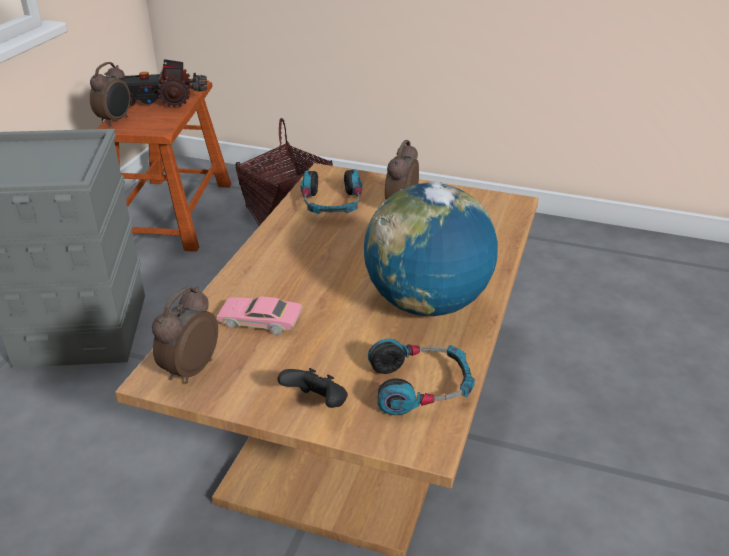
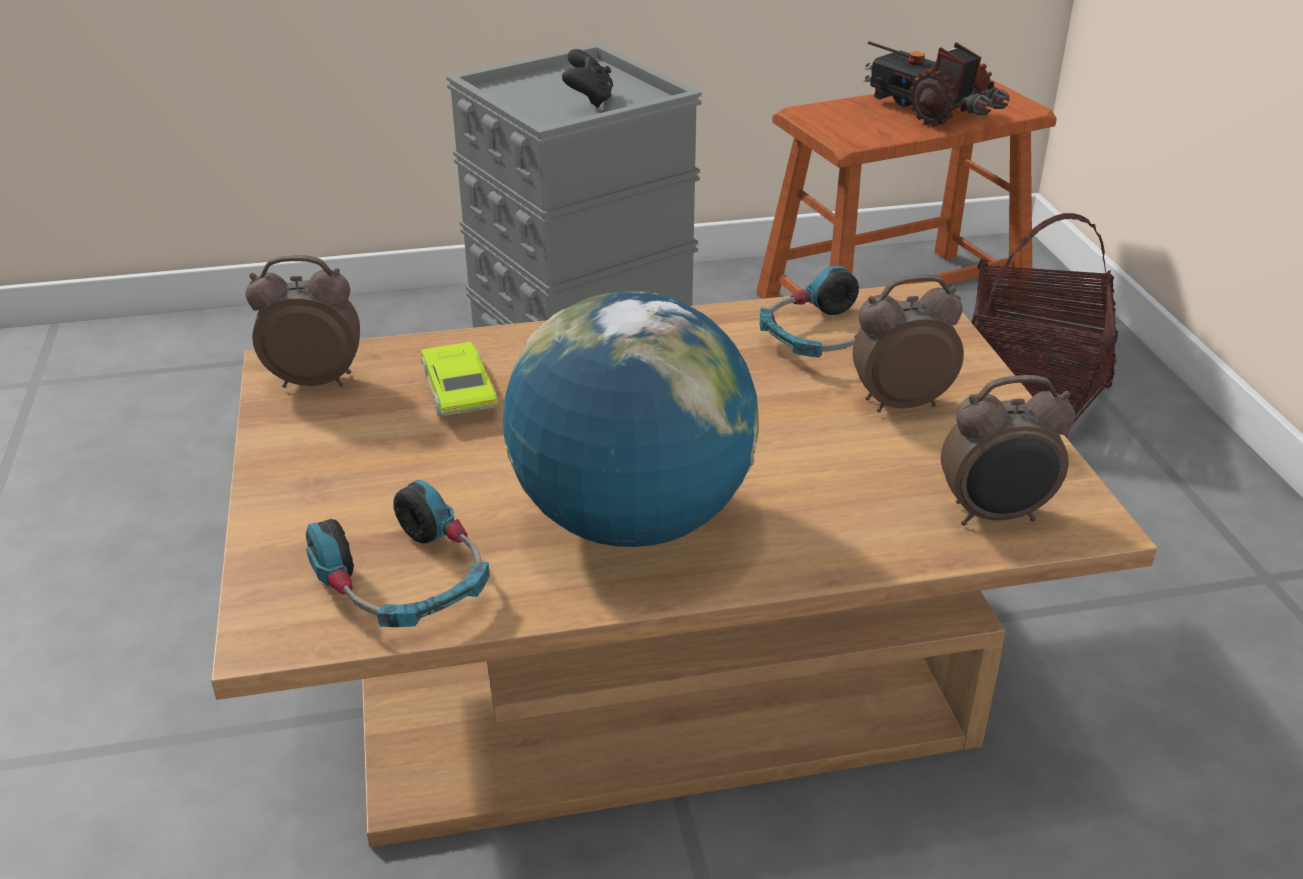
camera: 60 degrees right, 0 degrees up
(115, 120) = (825, 108): alarm clock -> alarm clock (995, 515)
(260, 320) = (459, 391): pink toy car -> green toy car
(317, 404) = (306, 501): black game controller -> black game controller (589, 100)

